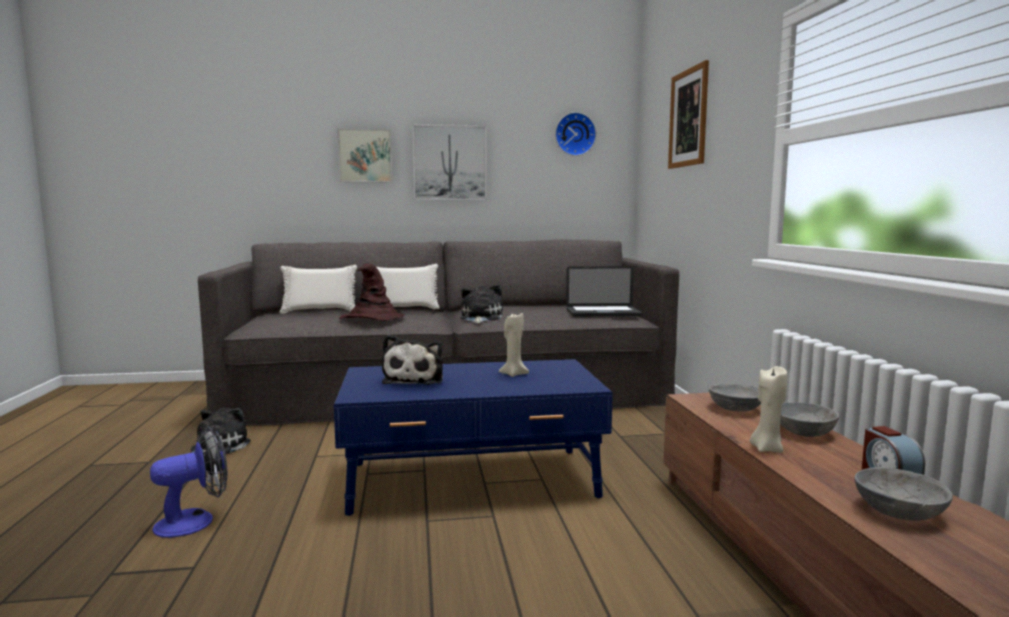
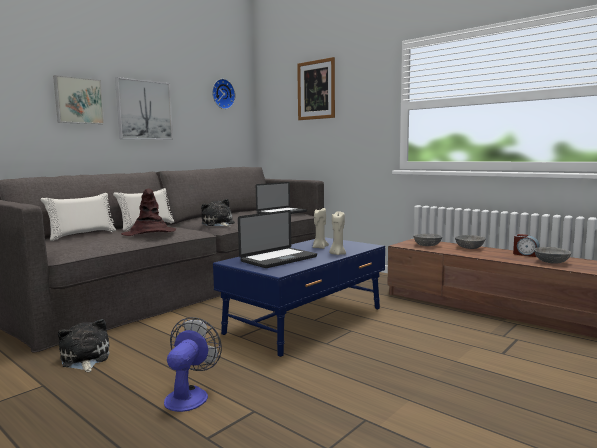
camera: 40 degrees left, 0 degrees up
(415, 379) = (279, 259): plush toy -> laptop
(766, 449) = (475, 255): beige candle -> beige candle (337, 254)

